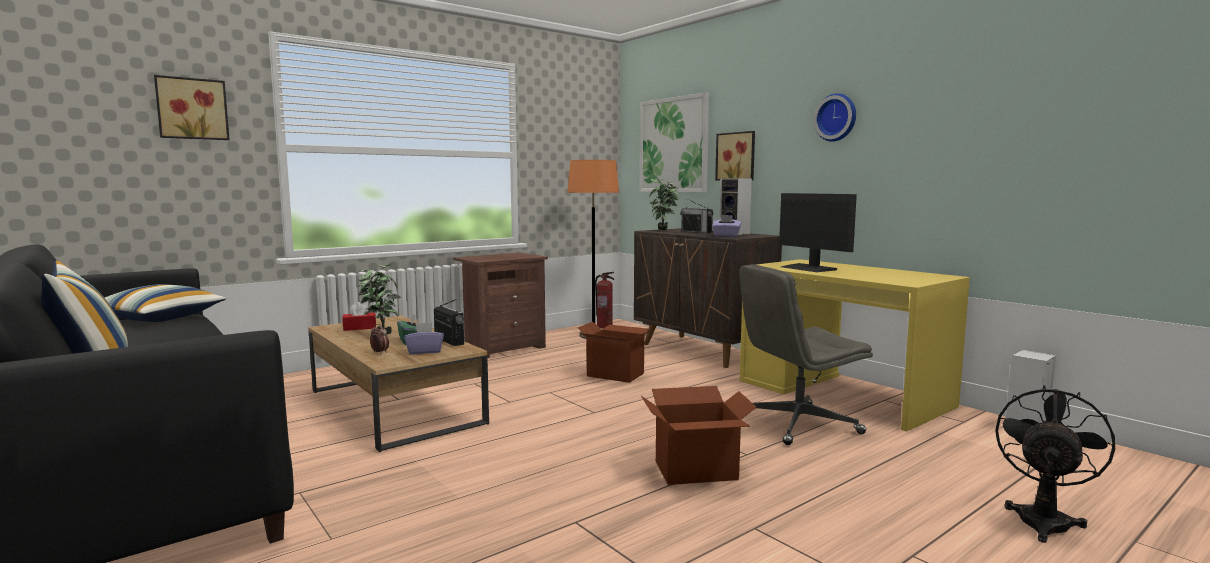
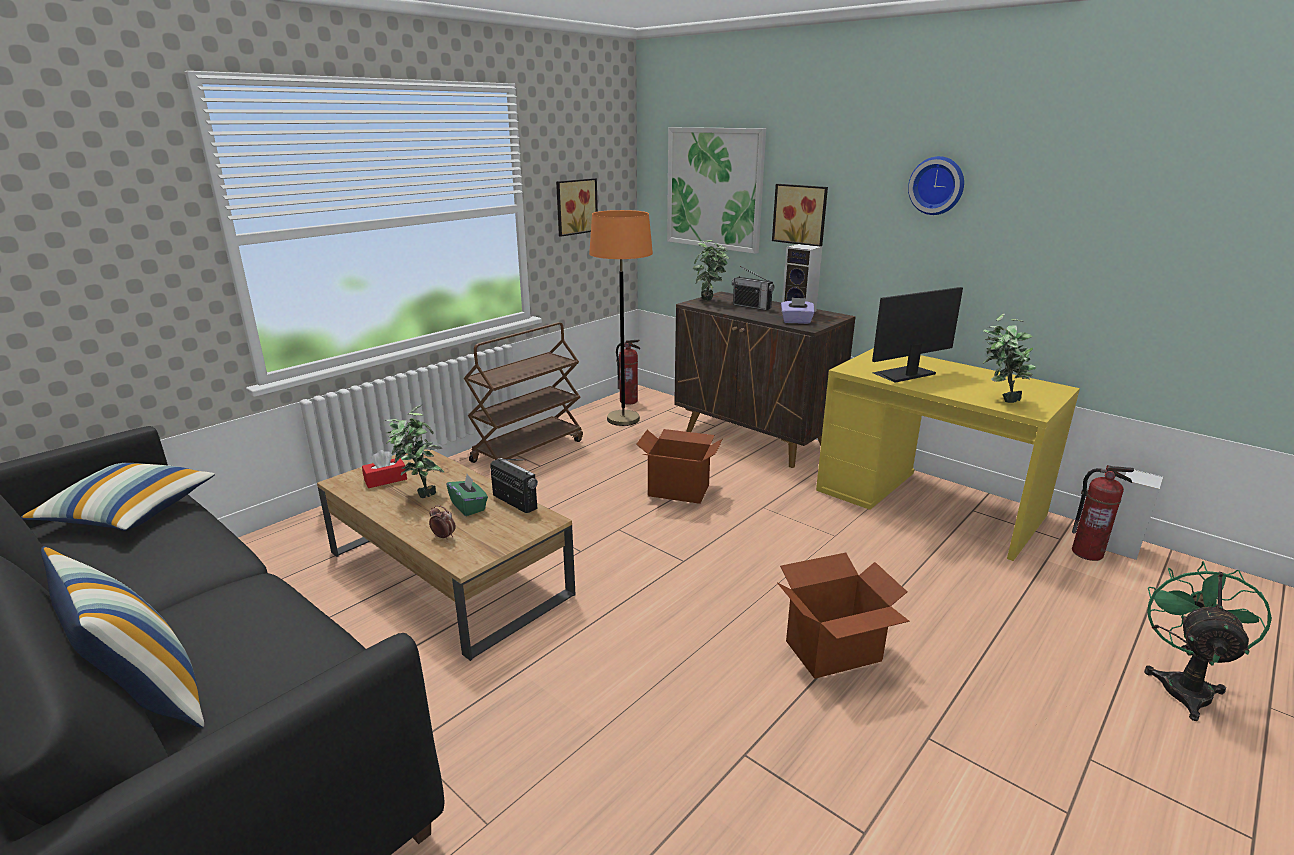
camera: 10 degrees left, 15 degrees up
(192, 109) = (97, 202): picture -> picture (575, 206)
(424, 351) = (498, 529): purple tissue box -> none
(503, 348) = (528, 450): brown nightstand -> brown cart
(797, 424) = (903, 560): grey office chair -> none
(809, 268) = (904, 374): monitor -> monitor turned 105 degrees clockwise
(883, 278) = (999, 399): none -> potted plant
(987, 431) = (1087, 553): none -> fire extinguisher
(1044, 519) = (1184, 685): black fan -> green fan

